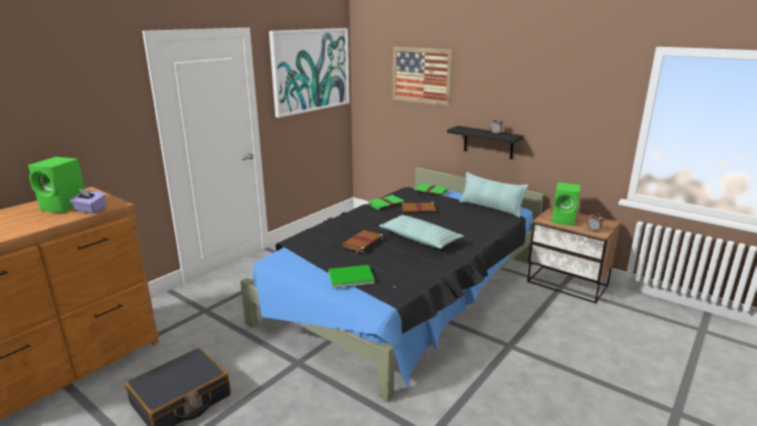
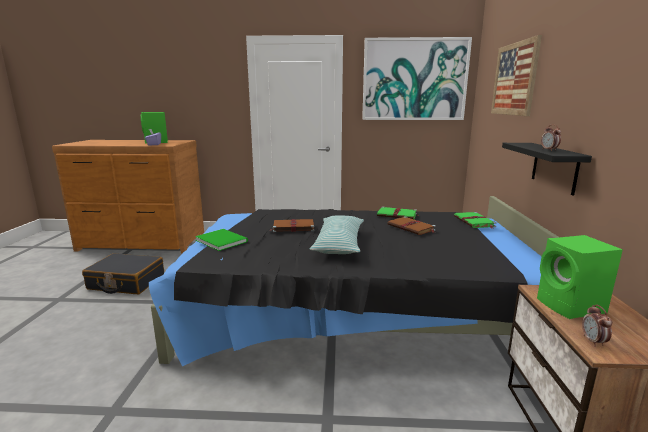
camera: 55 degrees right, 5 degrees down
(491, 208) = (500, 255): pillow -> none

